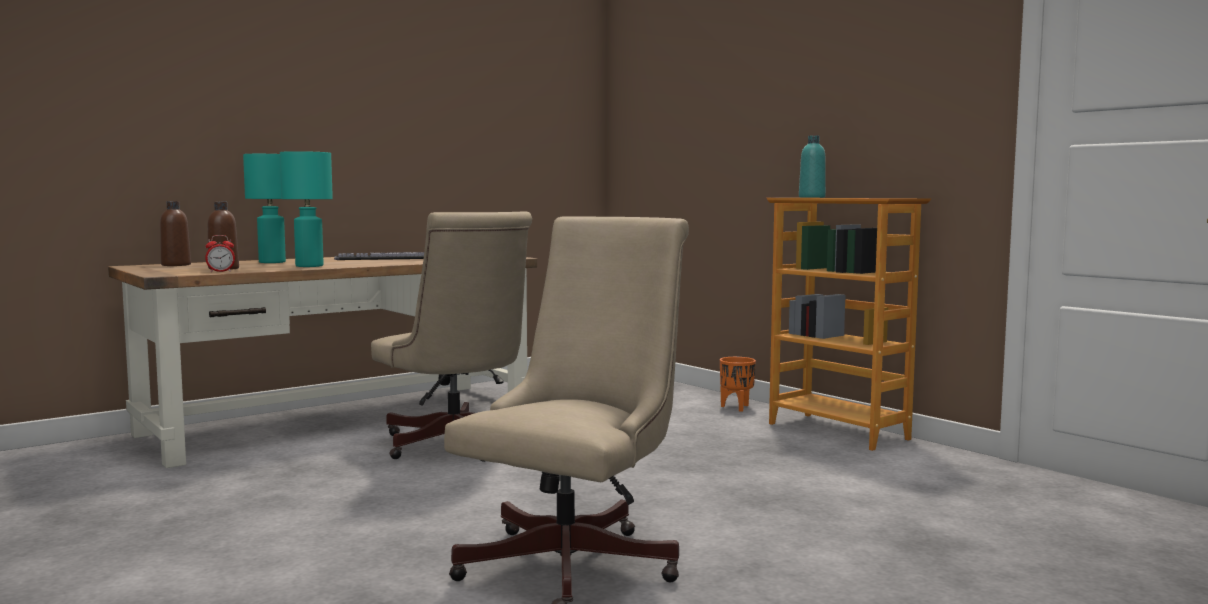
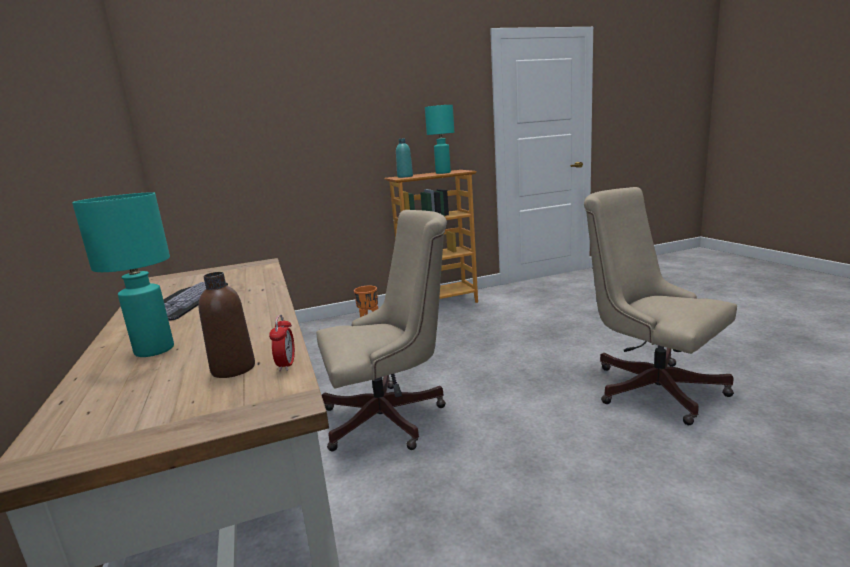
camera: 70 degrees left, 10 degrees up
(176, 265) = (89, 416): brown bottle -> none
(309, 266) = (259, 325): turquoise table lamp -> turquoise table lamp (443, 173)

